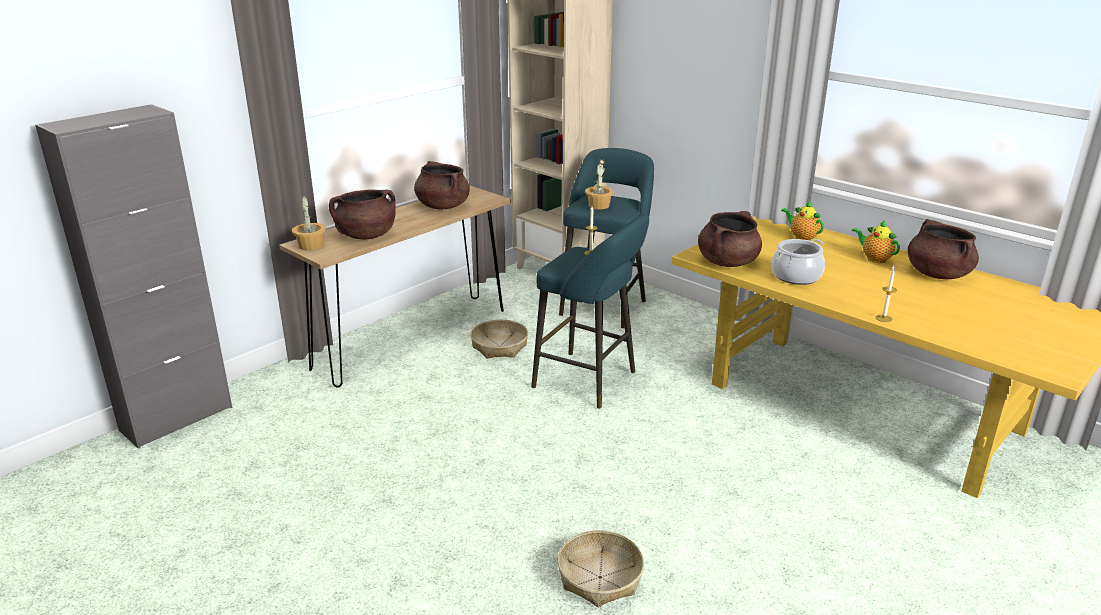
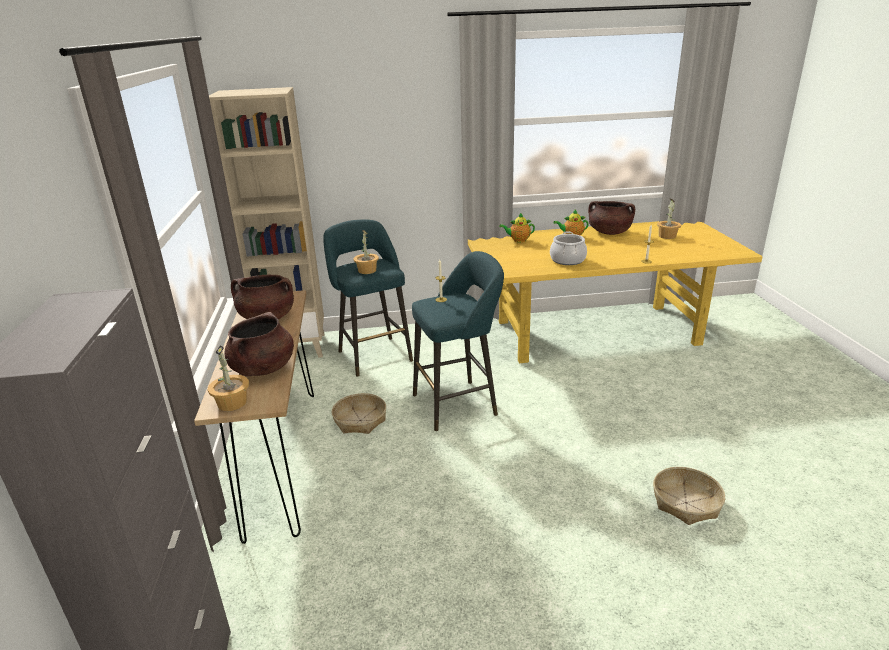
camera: 50 degrees left, 0 degrees up
(727, 262) = (522, 268): brown cooking pot -> none
(1006, 310) = (667, 236): none -> potted plant

